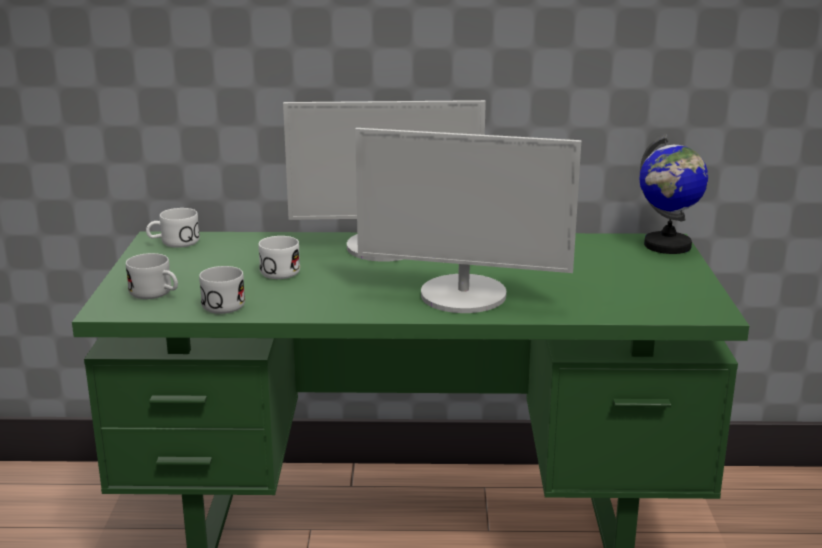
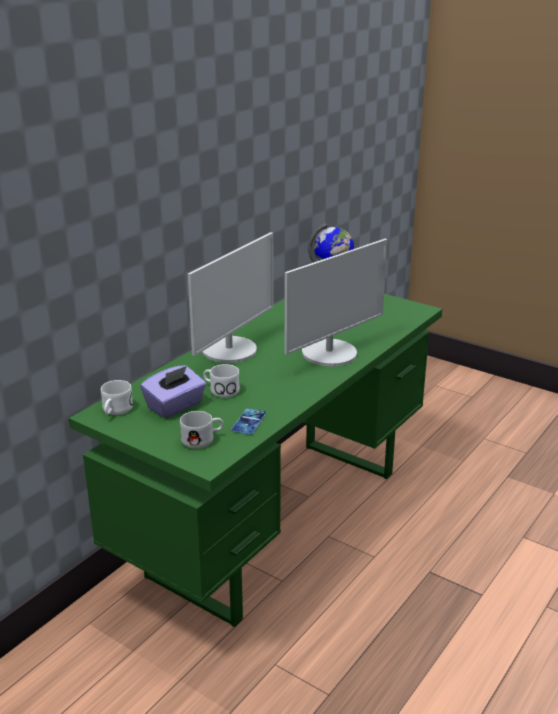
camera: 55 degrees left, 5 degrees up
(215, 262) = (175, 406): none -> purple tissue box
(222, 303) = (249, 422): white mug -> phone

